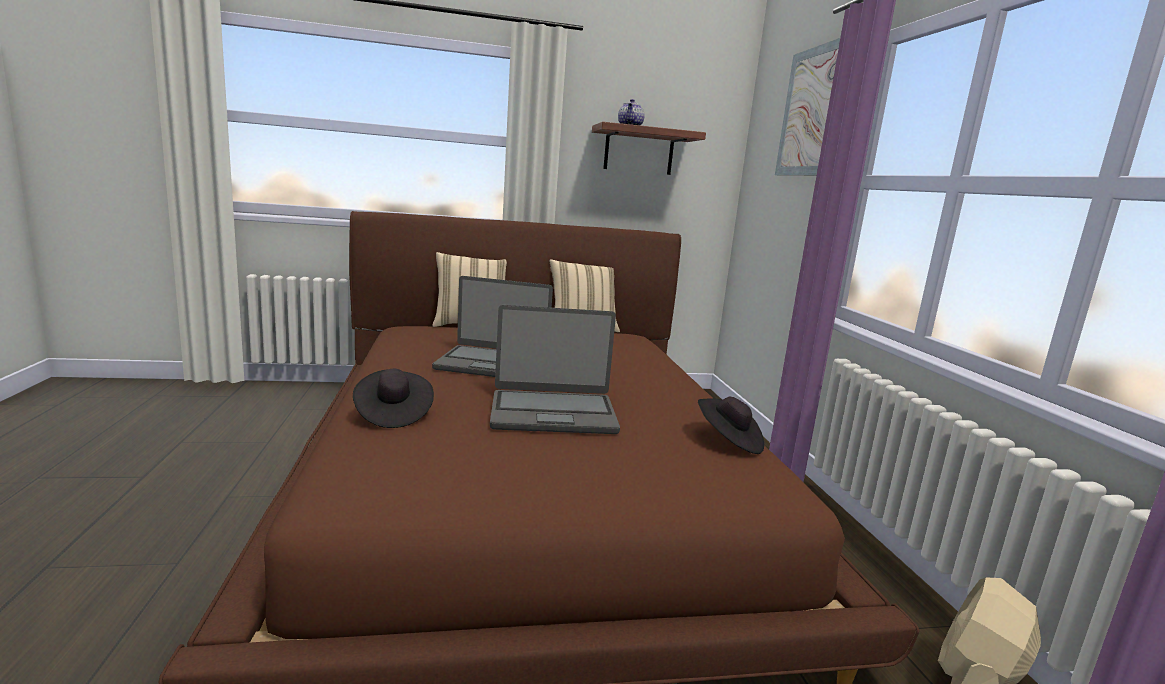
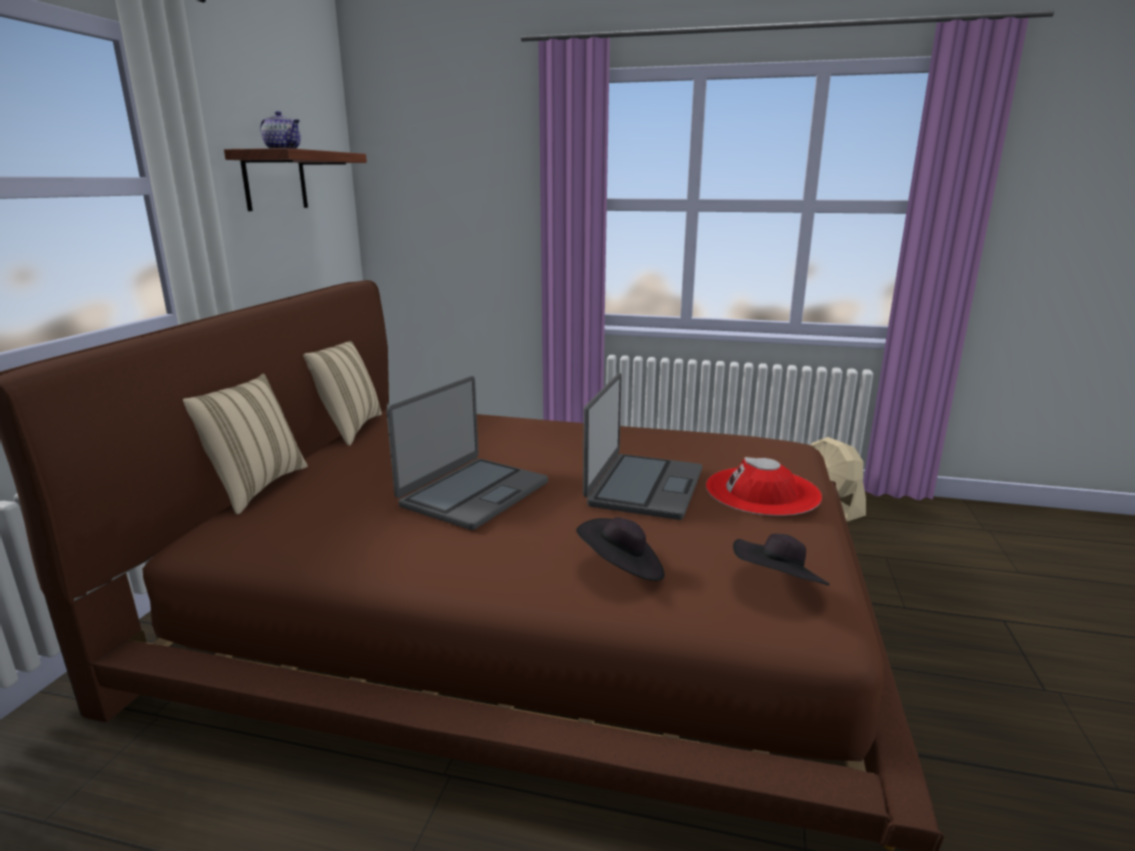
camera: 65 degrees left, 5 degrees up
(594, 466) = (762, 491): none -> red hat
(729, 441) = (713, 438): black hat -> black hat (778, 586)
(810, 112) = (481, 133): picture -> none

